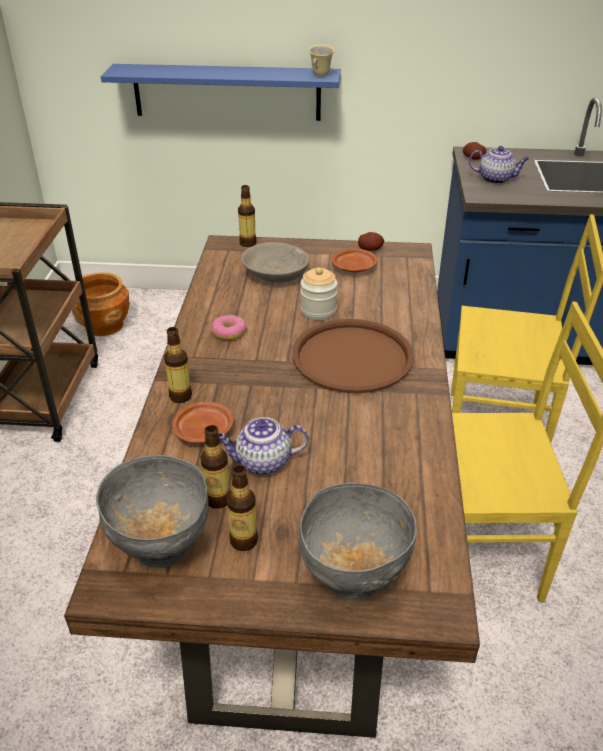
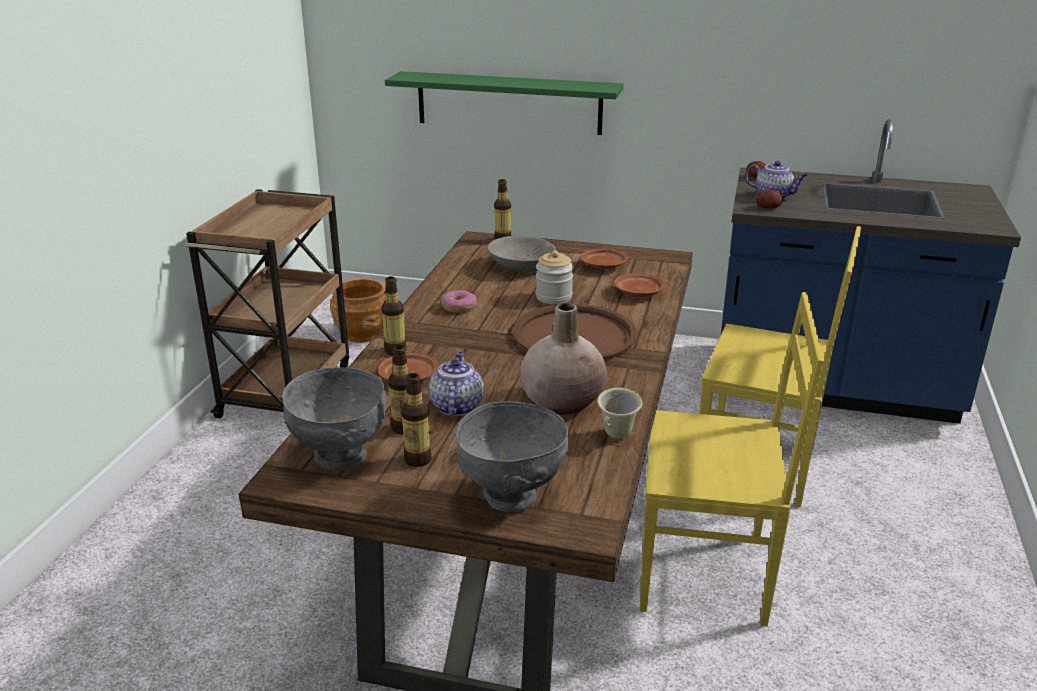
camera: 10 degrees right, 10 degrees down
(227, 92) = (509, 103): blue shelf -> green shelf
(262, 462) = (456, 406): teapot -> teapot turned 90 degrees clockwise
(321, 75) = (600, 87): beige mug -> beige mug (617, 436)
(367, 444) = (563, 402): none -> beige vase
(370, 249) = (626, 252): potato -> potato (768, 207)
(396, 298) = (638, 293): none -> brown plate

